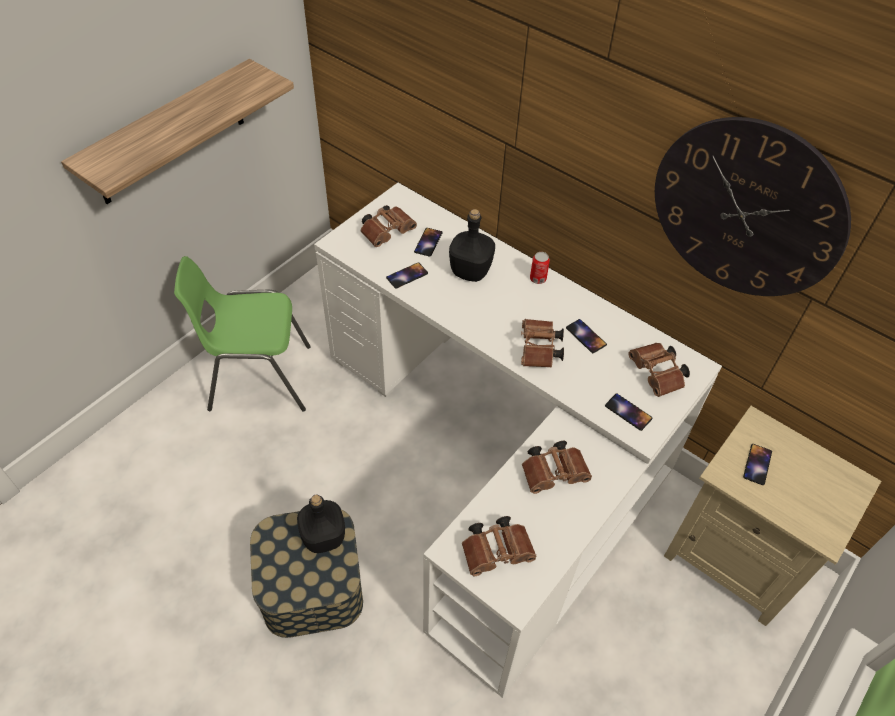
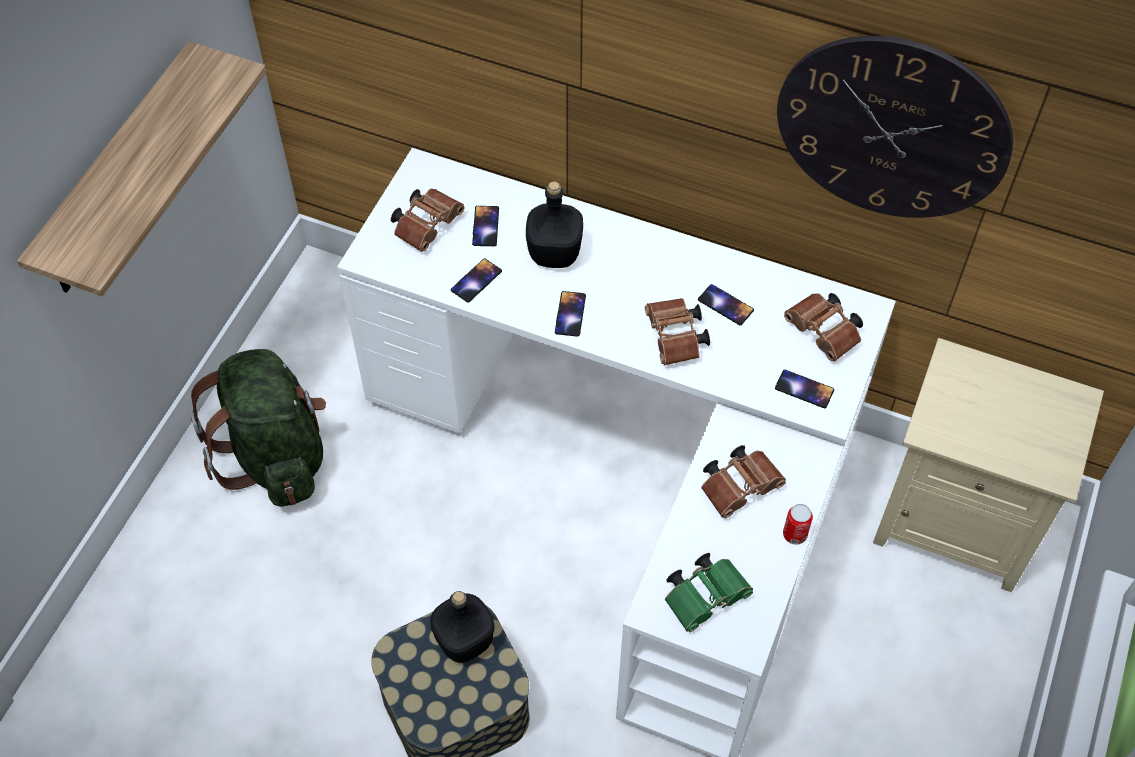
camera: 15 degrees left, 5 degrees up
(259, 378) = (276, 456): green chair -> green backpack
(498, 551) = (706, 596): brown binoculars -> green binoculars
(538, 279) = (642, 242): can -> can (794, 534)
(757, 464) = (963, 409): phone -> phone (570, 314)

